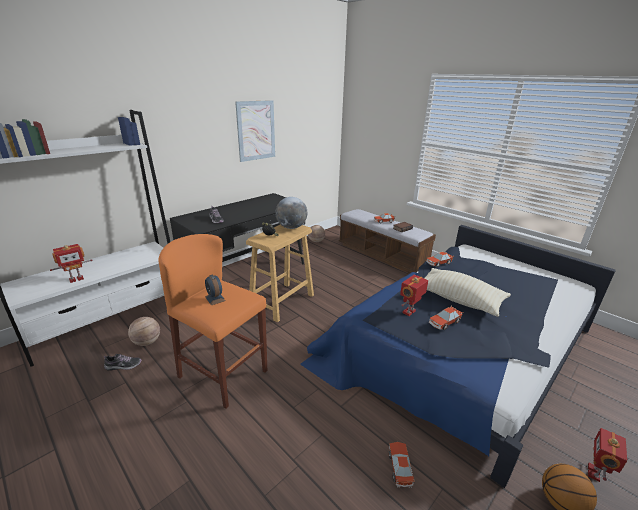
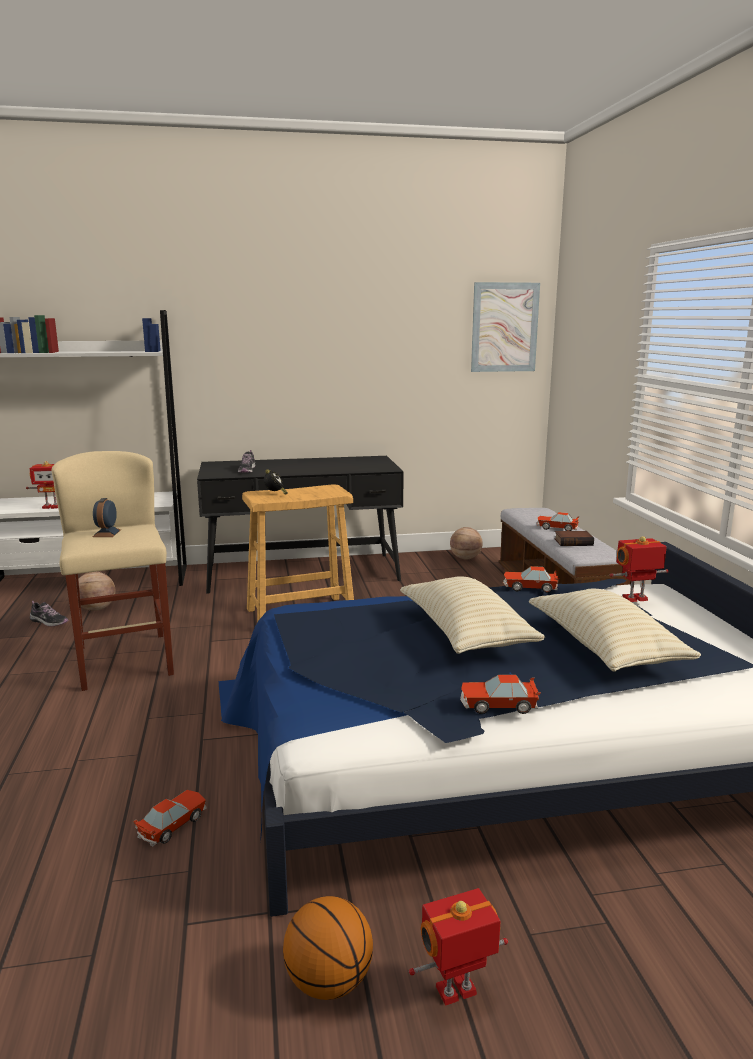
camera: 35 degrees right, 10 degrees down
(223, 374) = (125, 661): orange stool -> beige stool
(256, 130) = (359, 350): picture -> picture (504, 327)
(291, 227) = (324, 490): globe -> none
(409, 312) = (355, 624): toy robot -> toy robot (635, 599)
(444, 322) = (379, 647): toy car -> toy car (498, 705)
(510, 288) = (605, 648): none -> beige pillow

